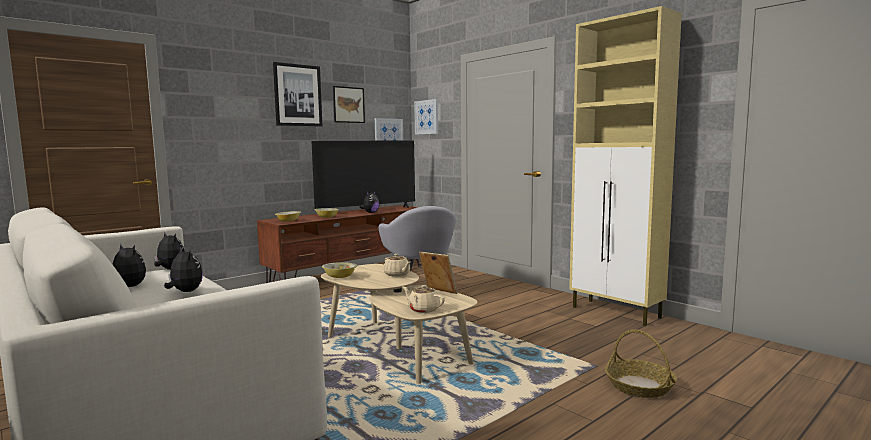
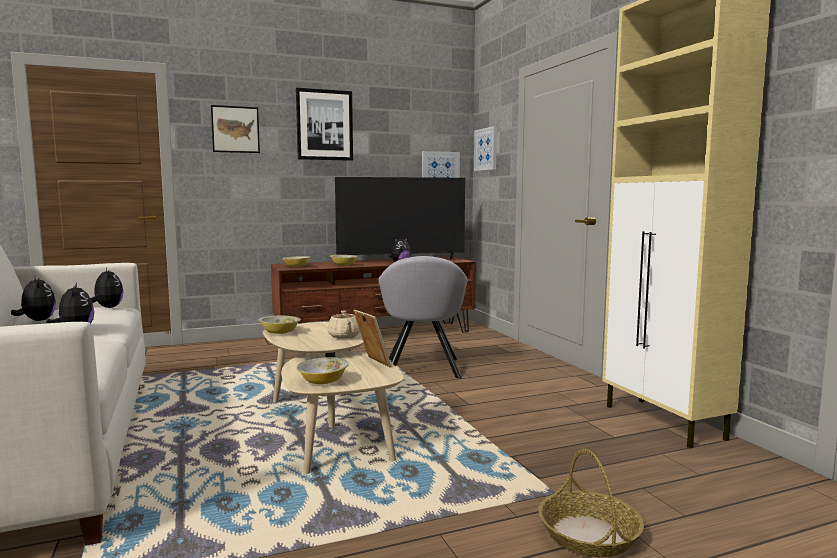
camera: 20 degrees right, 0 degrees up
(348, 105) = (388, 135): picture -> picture (235, 129)
(423, 309) = (323, 382): beige teapot -> bowl

